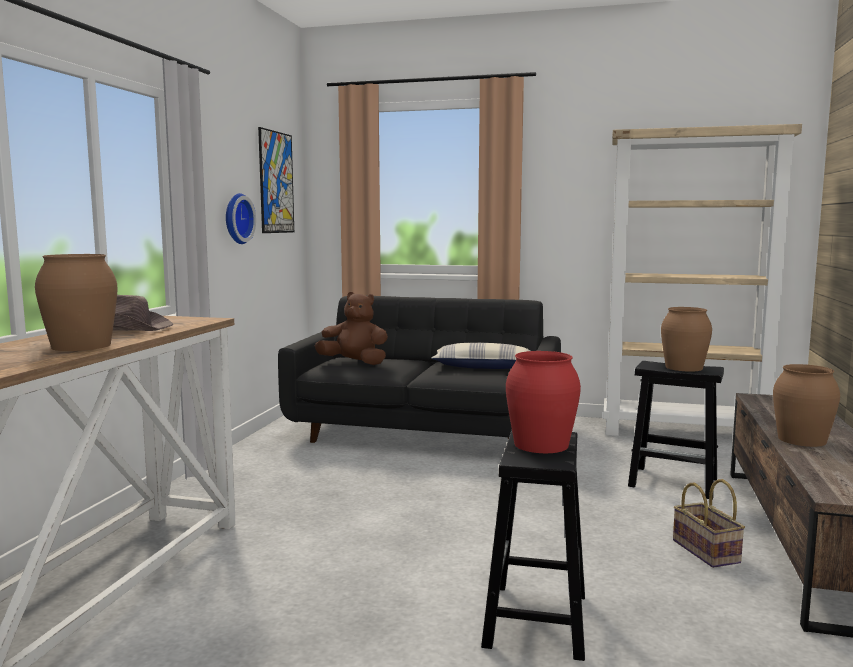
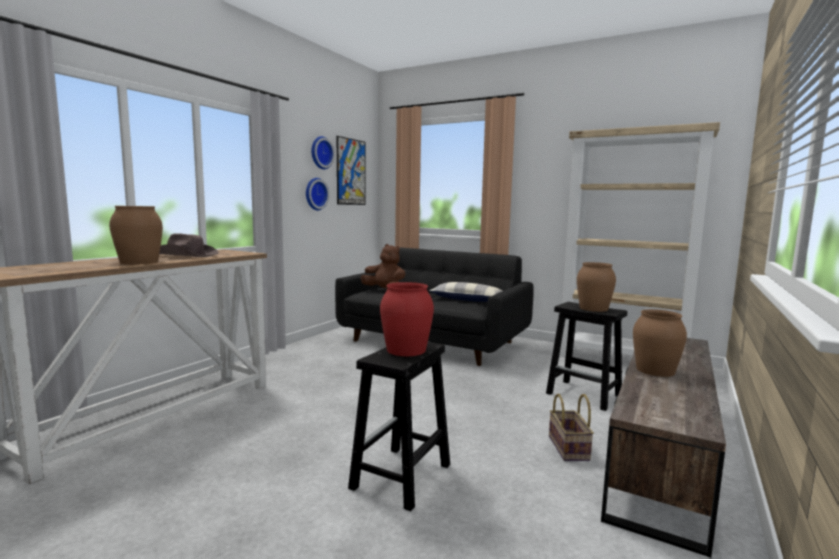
camera: 15 degrees right, 0 degrees up
(241, 154) = (320, 153): none -> wall clock

